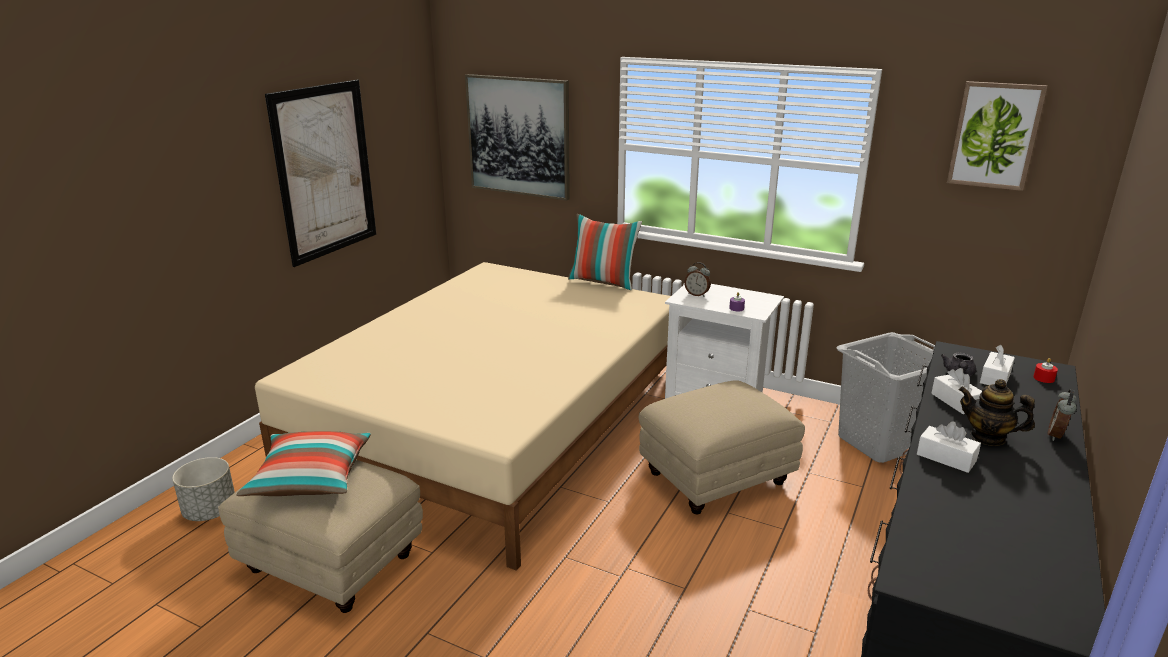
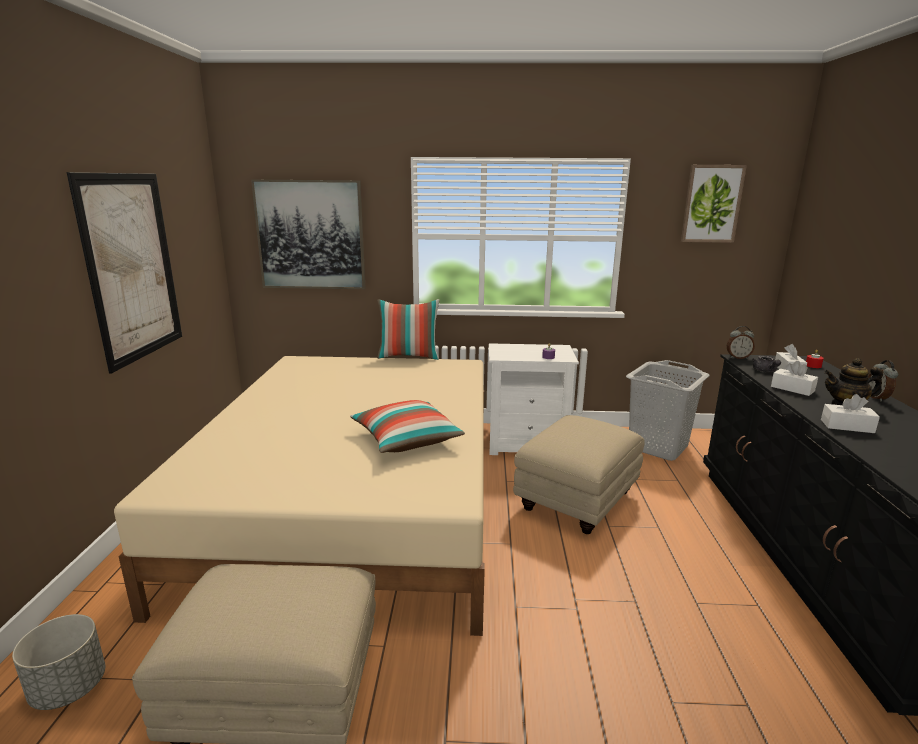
camera: 25 degrees left, 5 degrees down
(310, 478) = (254, 602): pillow -> pillow (406, 439)
(697, 294) = (507, 352): alarm clock -> alarm clock (738, 357)

